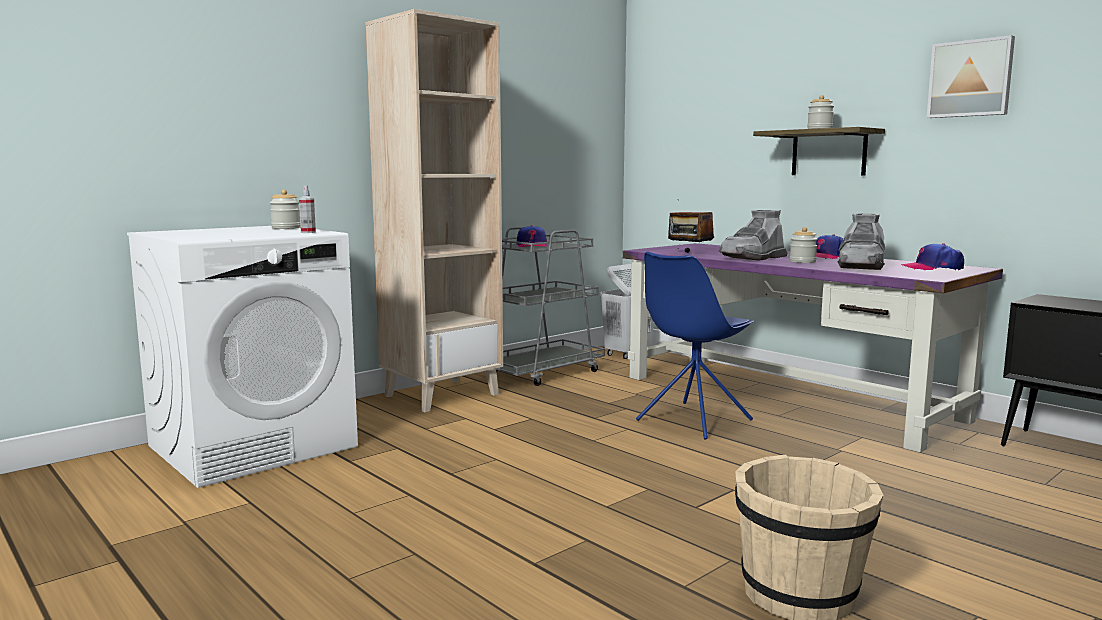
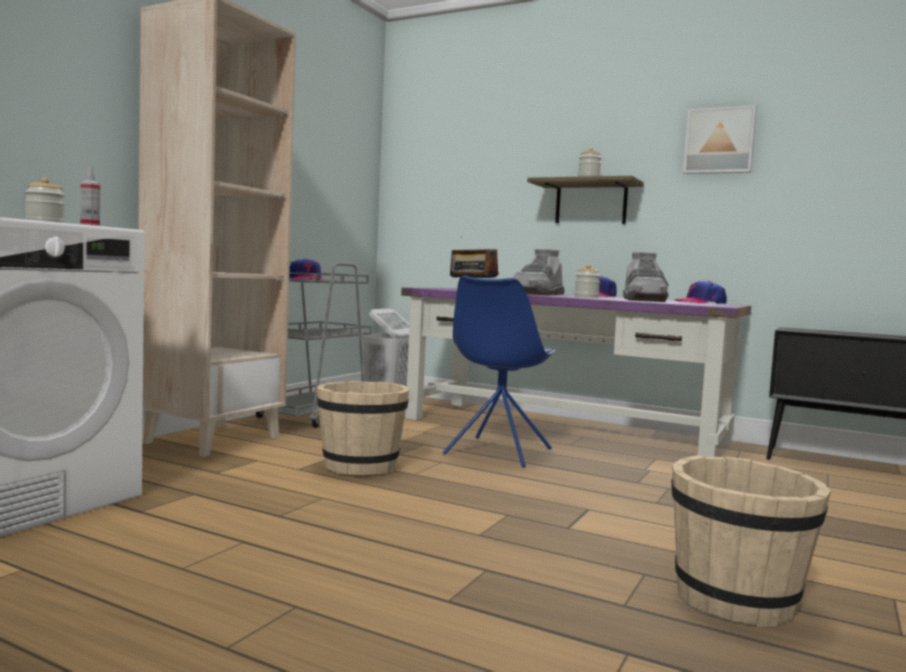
camera: 20 degrees left, 5 degrees down
(550, 429) = (360, 466): none -> beige bucket

